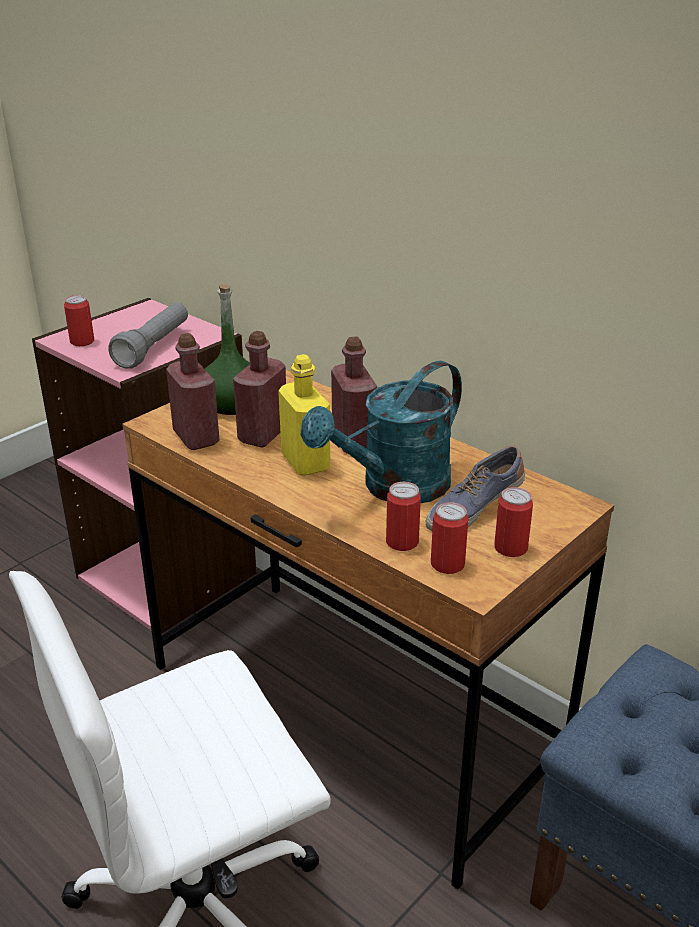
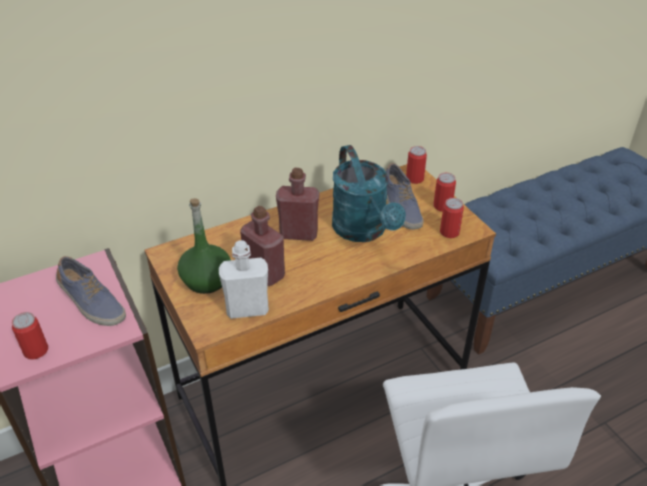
camera: 70 degrees left, 10 degrees up
(153, 347) = (91, 303): grey flashlight -> shoe
(196, 437) = (247, 309): red bottle -> white bottle
(305, 462) = (313, 261): yellow bottle -> none
(402, 542) = (422, 243): can -> can (414, 179)

